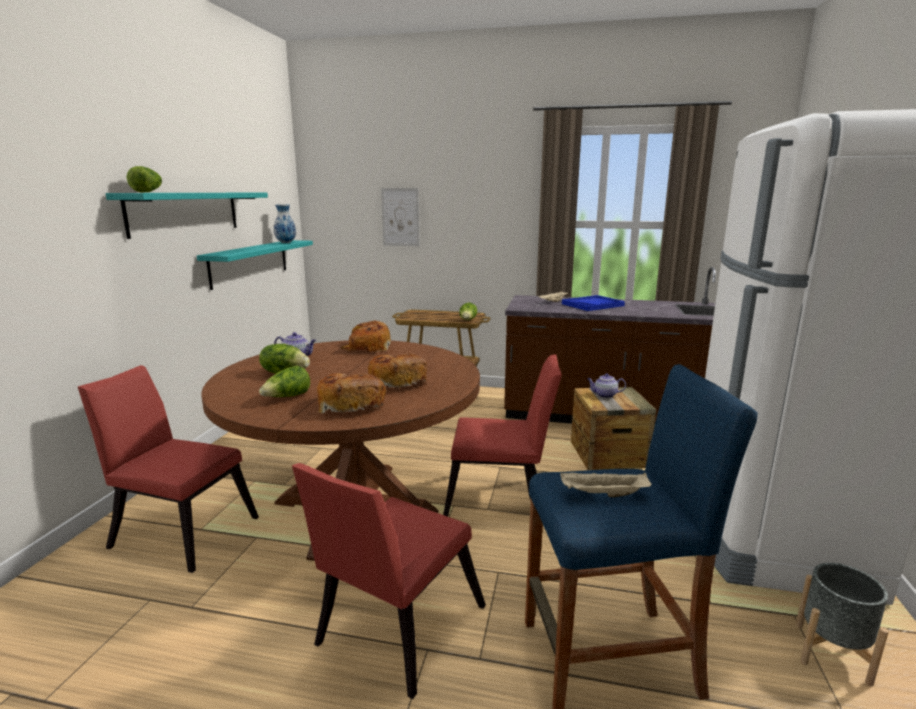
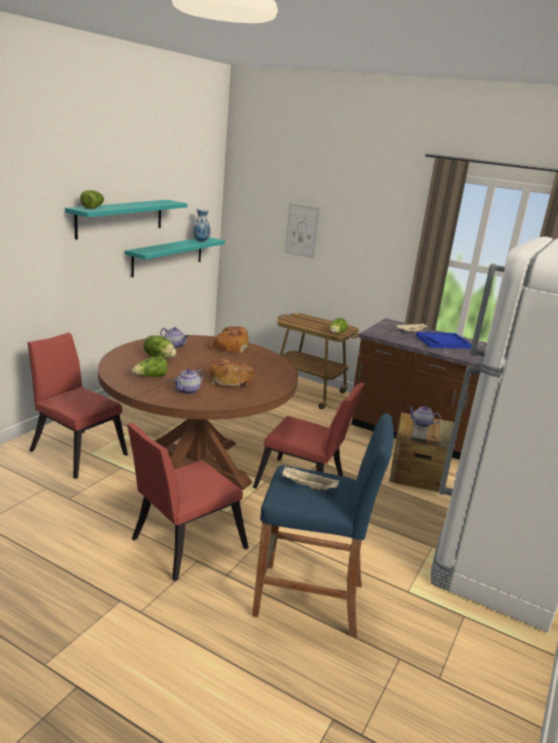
camera: 15 degrees right, 5 degrees up
(350, 404) = (188, 391): bread -> teapot
(831, 652) = (468, 642): grey planter -> none

